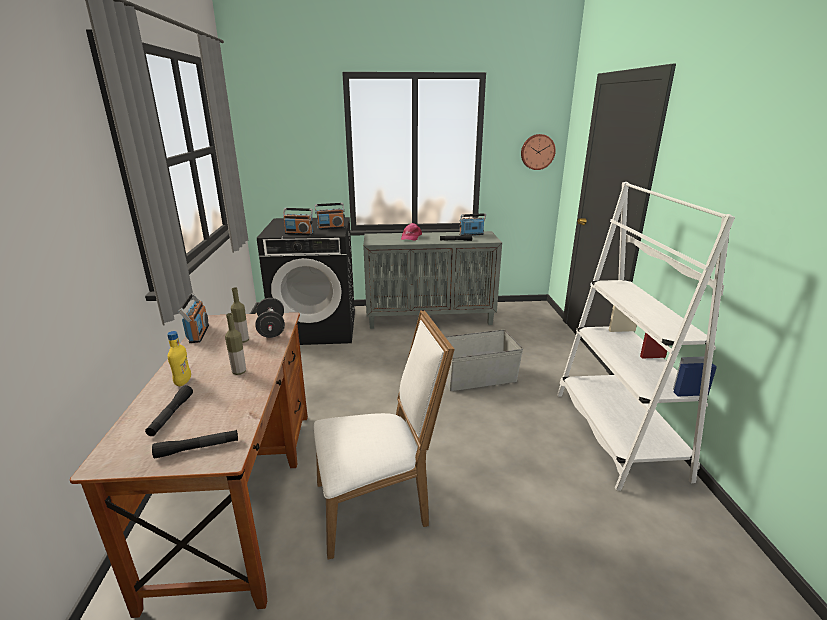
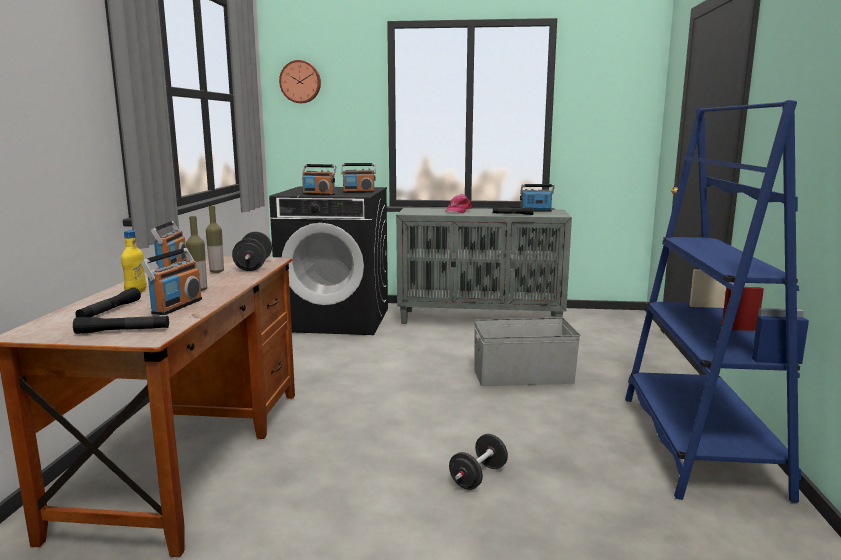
camera: 10 degrees right, 10 degrees down
(230, 401) = (176, 306): none -> radio
(378, 505) = (349, 481): white chair -> none
(473, 487) = (478, 477): none -> black dumbbell
(537, 152) = (625, 113): wall clock -> wall clock (300, 82)
(617, 433) = (698, 443): white bookcase -> blue bookcase

